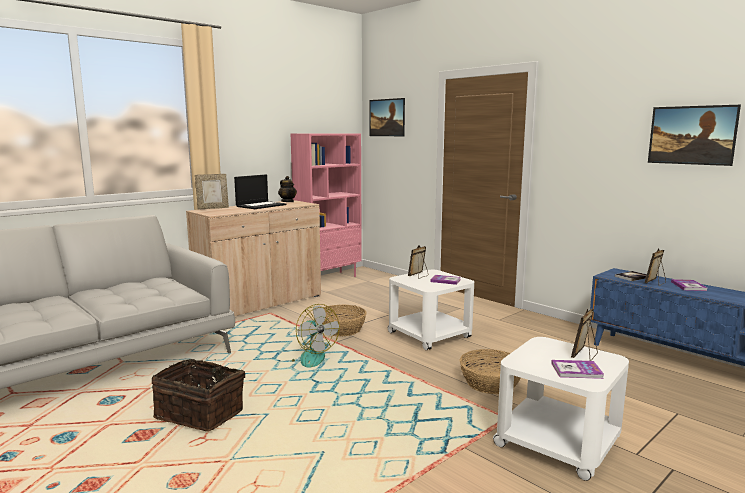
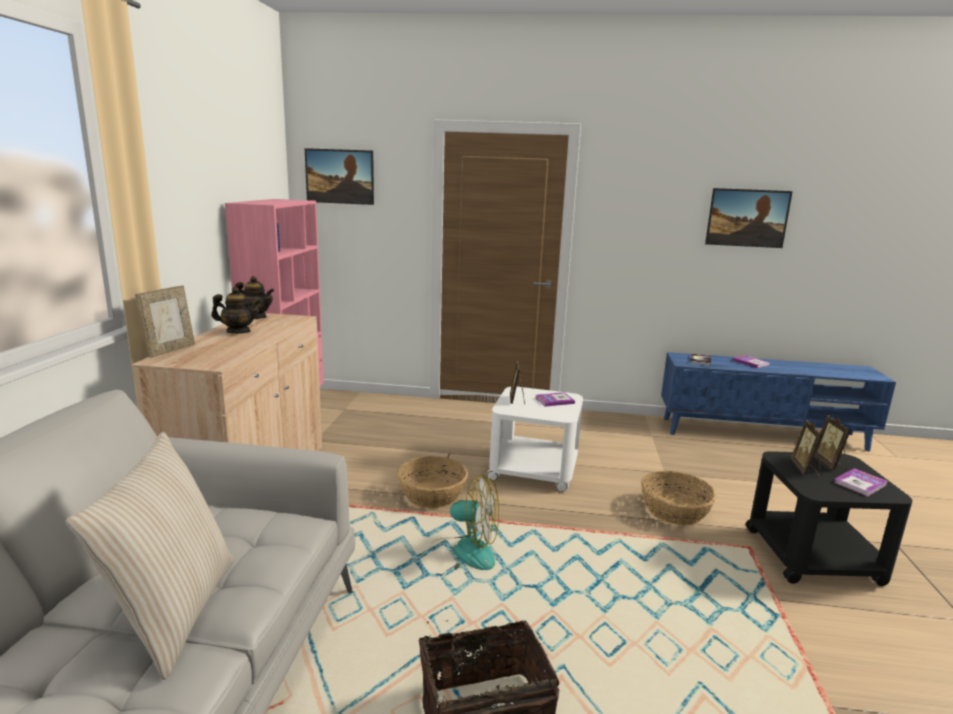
camera: 40 degrees left, 5 degrees up
(95, 303) = (173, 613): none -> beige pillow
(261, 205) = (238, 332): laptop -> teapot
(558, 443) = (814, 555): white side table -> black side table
(655, 283) = (727, 364): picture frame -> picture frame (805, 469)

